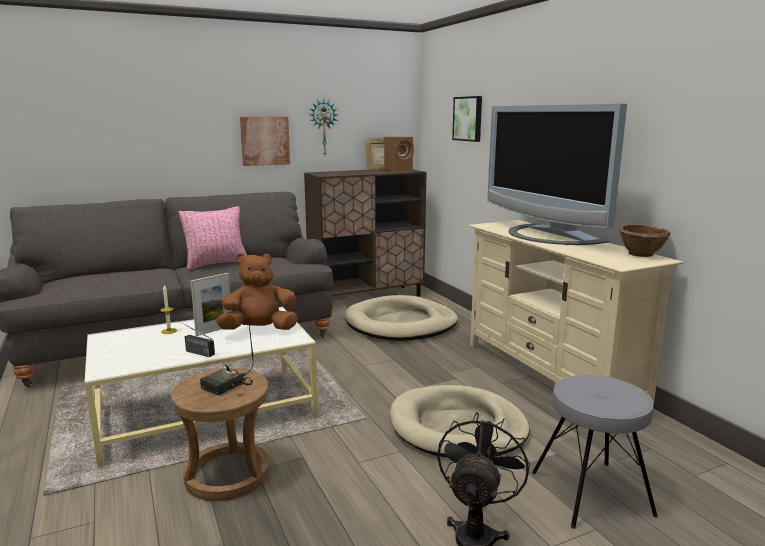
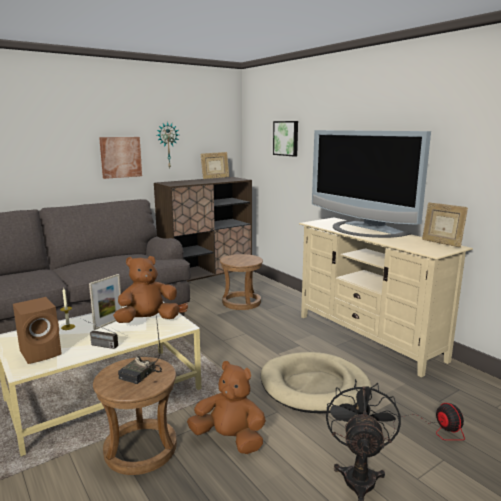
camera: 10 degrees left, 0 degrees up
(216, 264) = (92, 263): pink pillow -> none
(332, 475) = (229, 439): none -> brown plush toy
(399, 170) = (230, 179): brown speaker -> brown speaker (42, 352)
(401, 324) = (241, 302): beige dog bed -> brown stool
(592, 493) = (431, 430): grey stool -> fan
(642, 254) = (441, 243): brown bowl -> picture frame

